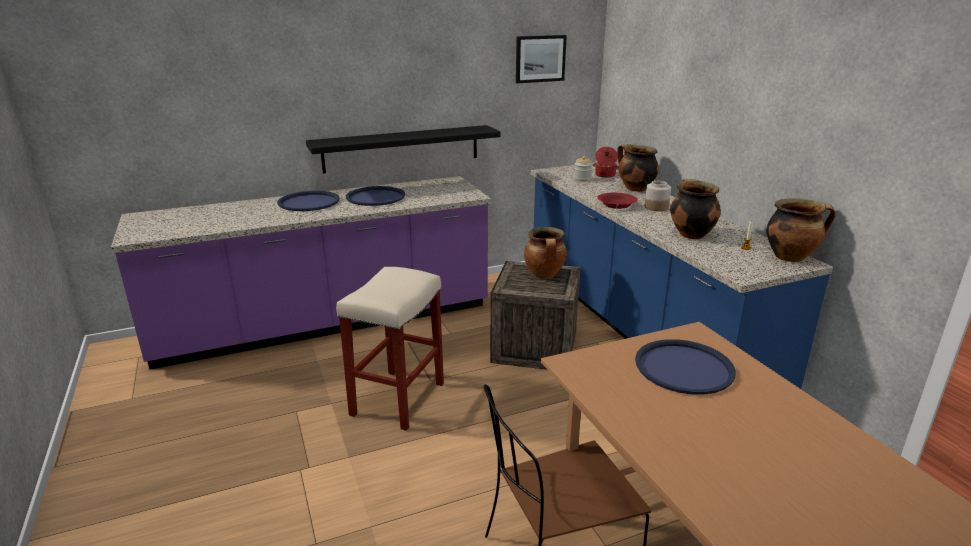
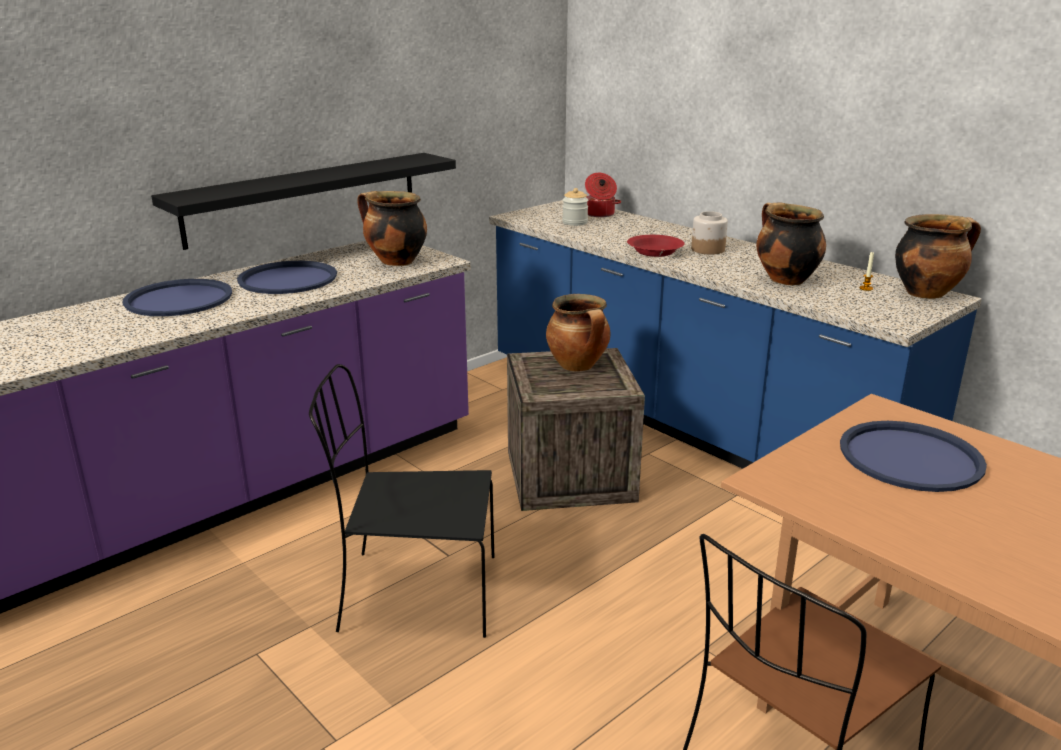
camera: 20 degrees left, 0 degrees up
(398, 398) = (414, 593): beige stool -> black chair
(540, 58) = (489, 48): picture -> none
(634, 189) = (656, 228): cooking pot -> cooking pot (395, 262)

